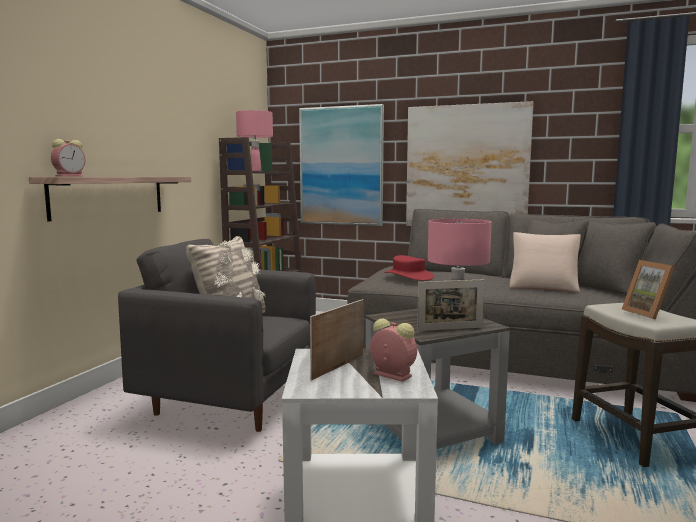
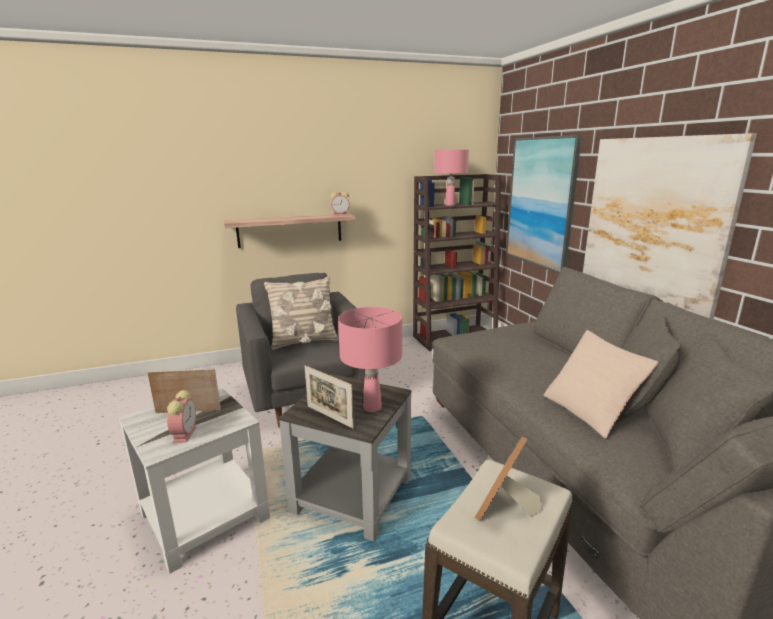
camera: 50 degrees right, 10 degrees up
(70, 176) = (248, 219): alarm clock -> alarm clock (341, 215)
(408, 276) = (493, 342): red hat -> none

